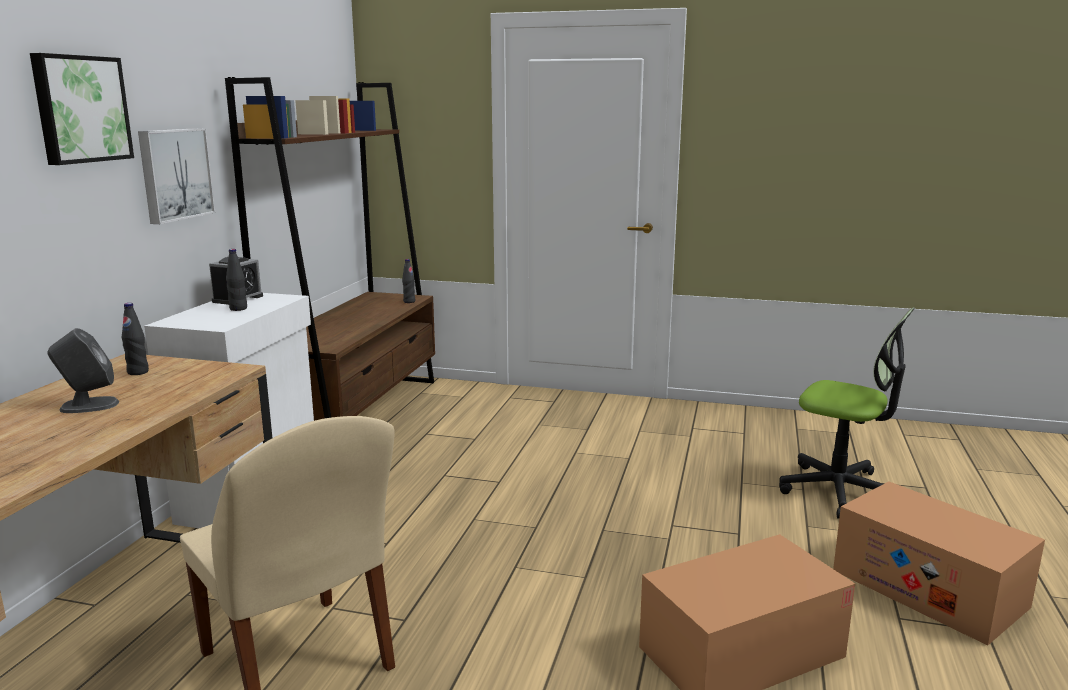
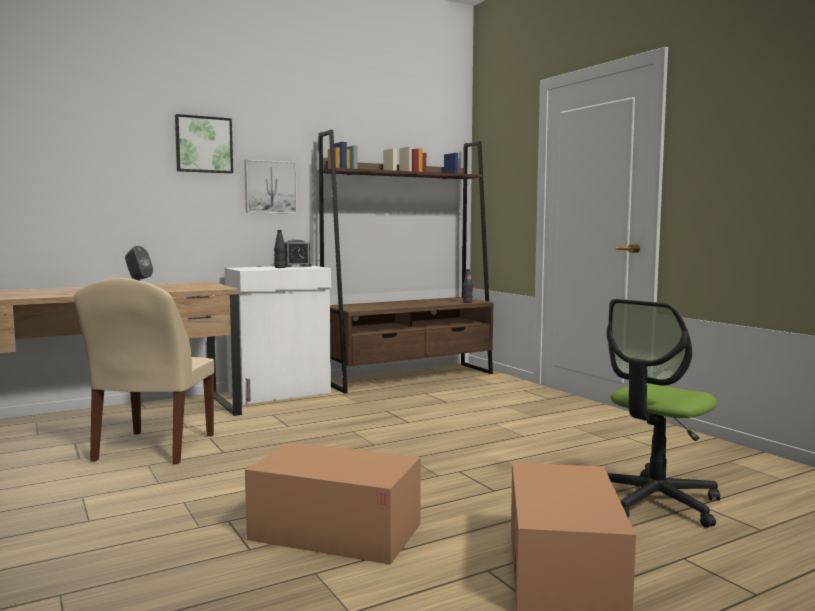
camera: 45 degrees right, 10 degrees down
(138, 372) = (190, 284): black bottle -> none
(839, 491) = (654, 501): office chair -> office chair turned 60 degrees clockwise

